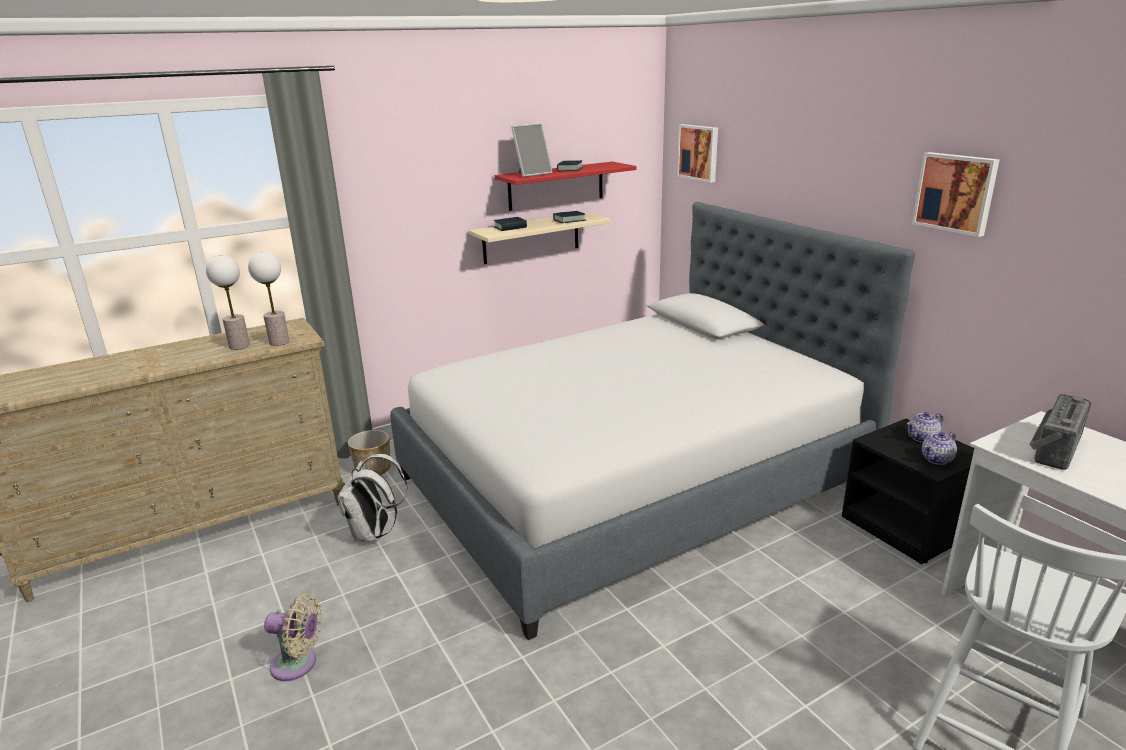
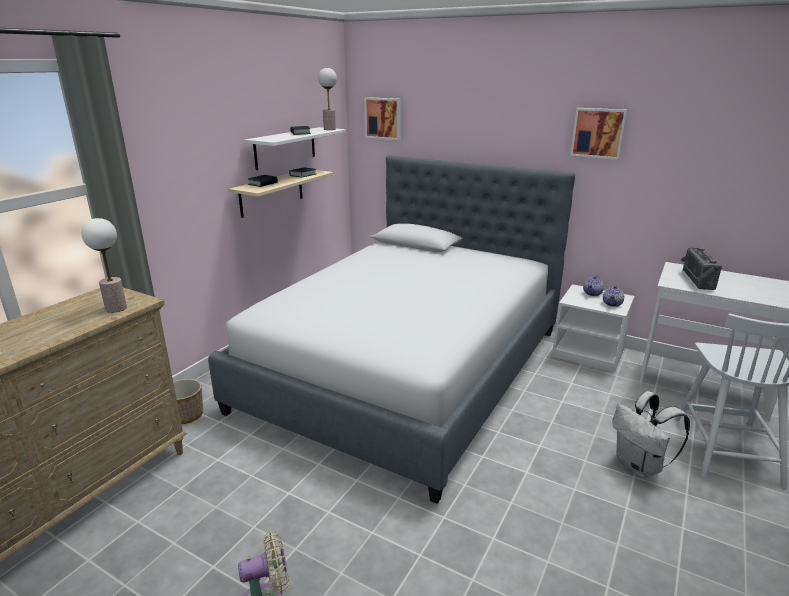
camera: 30 degrees left, 0 degrees up
(239, 346) = (74, 319): table lamp -> table lamp (330, 129)
(374, 534) = (237, 468): white backpack -> white backpack (640, 466)
(532, 174) = (276, 137): picture frame -> none
(556, 186) = (285, 148): red shelf -> white shelf
(907, 527) = (589, 353): black nightstand -> white nightstand

